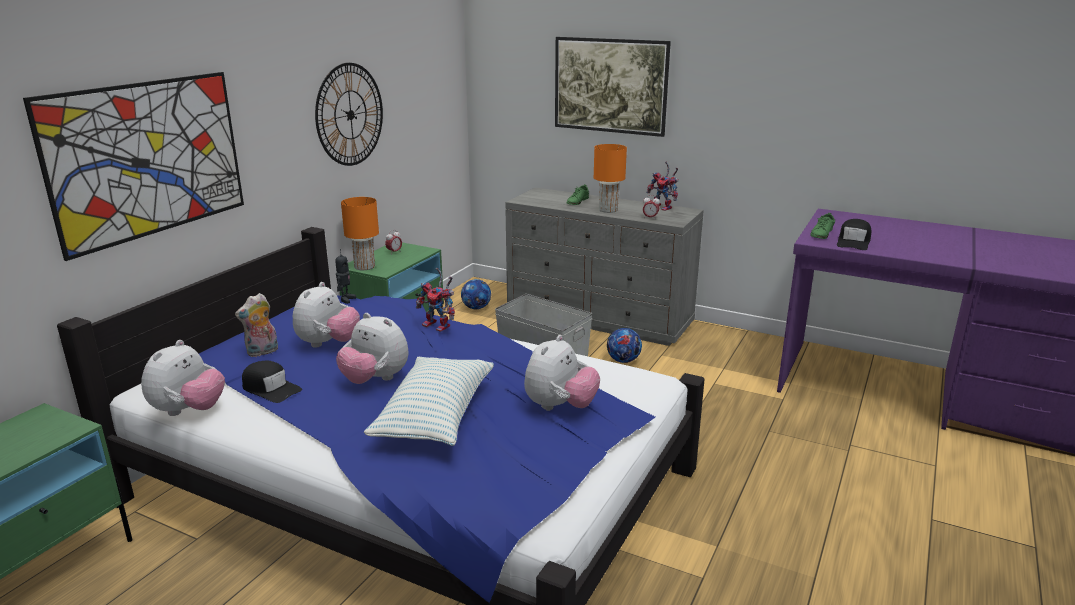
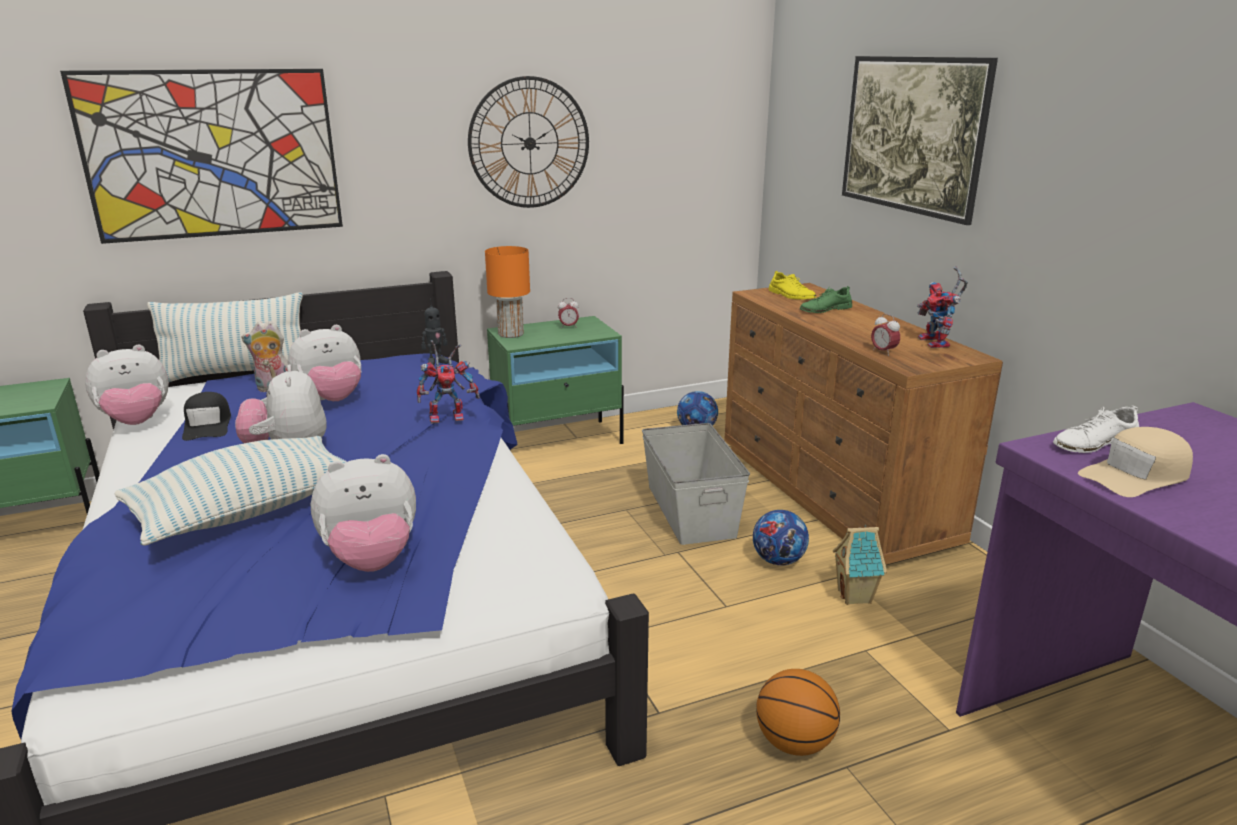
camera: 40 degrees right, 0 degrees up
(199, 353) = (237, 374): none -> pillow
(439, 326) = (449, 416): toy robot -> toy robot turned 90 degrees counterclockwise
(543, 197) = (791, 295): none -> yellow shoe
(600, 318) = (833, 493): grey dresser -> brown dresser
(608, 210) = (845, 328): orange table lamp -> none
(679, 362) = (855, 597): none -> toy house
(740, 432) = (794, 743): none -> basketball
(821, 234) = (1094, 444): green shoe -> white shoe
(853, 242) = (1136, 476): black cap -> beige cap

